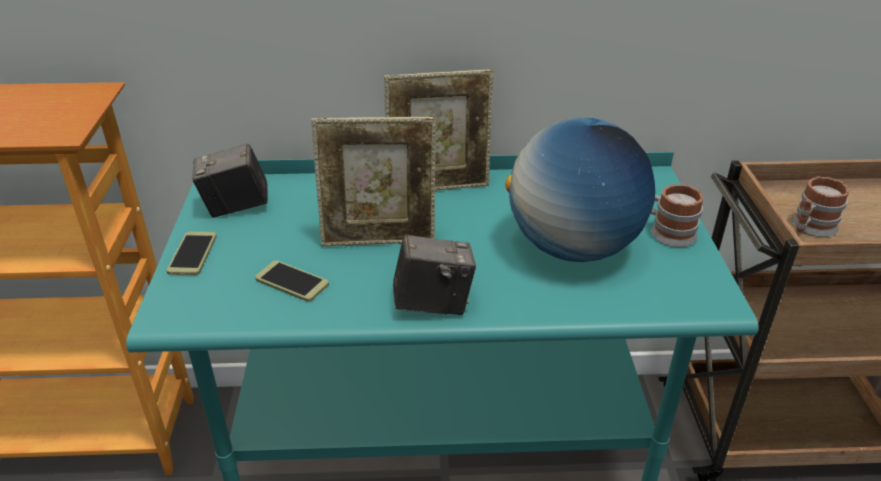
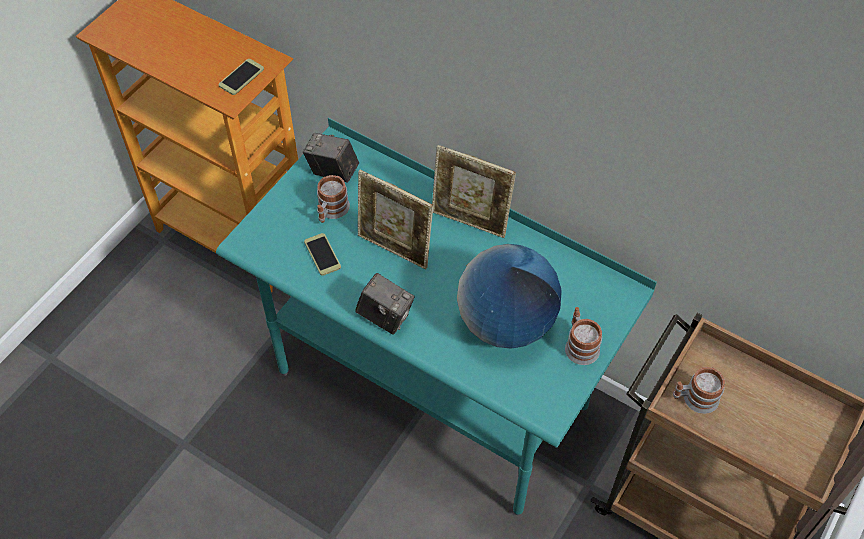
camera: 35 degrees right, 20 degrees up
(192, 254) = (284, 200): phone -> phone (241, 77)
(265, 239) = (331, 211): none -> mug

